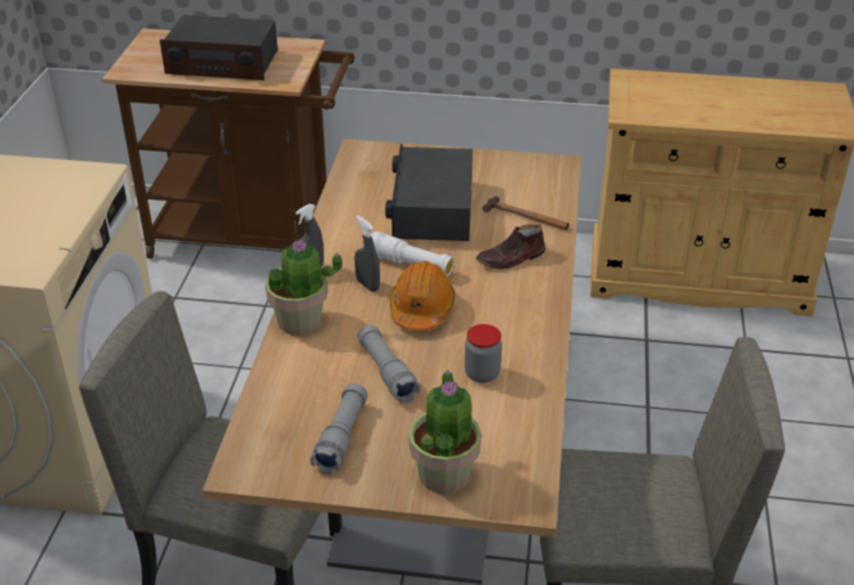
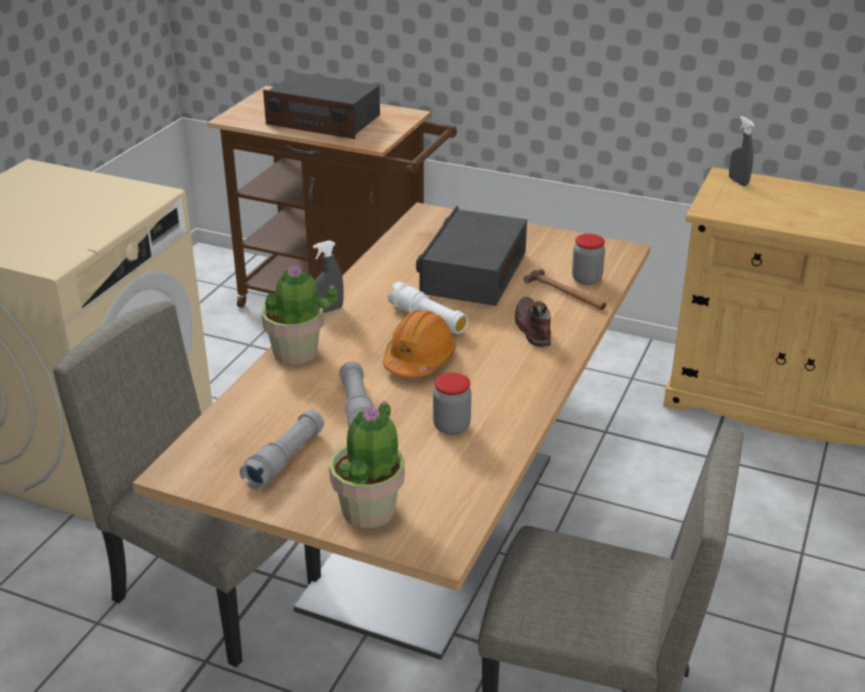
camera: 15 degrees right, 5 degrees down
(367, 285) = (376, 331): grey spray bottle -> grey spray bottle (738, 182)
(511, 259) = (532, 328): brown shoe -> brown shoe turned 90 degrees clockwise
(539, 199) = (586, 279): none -> jar

